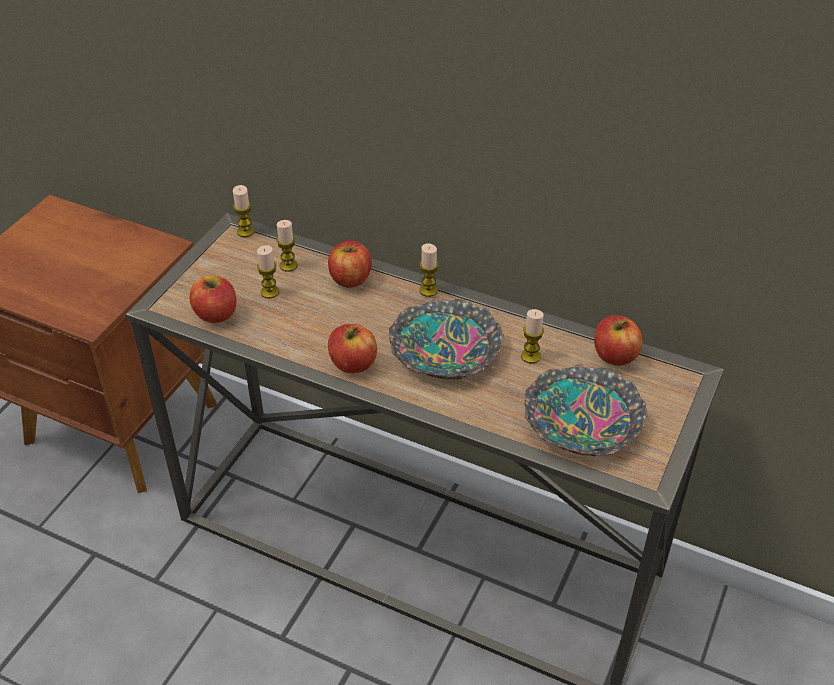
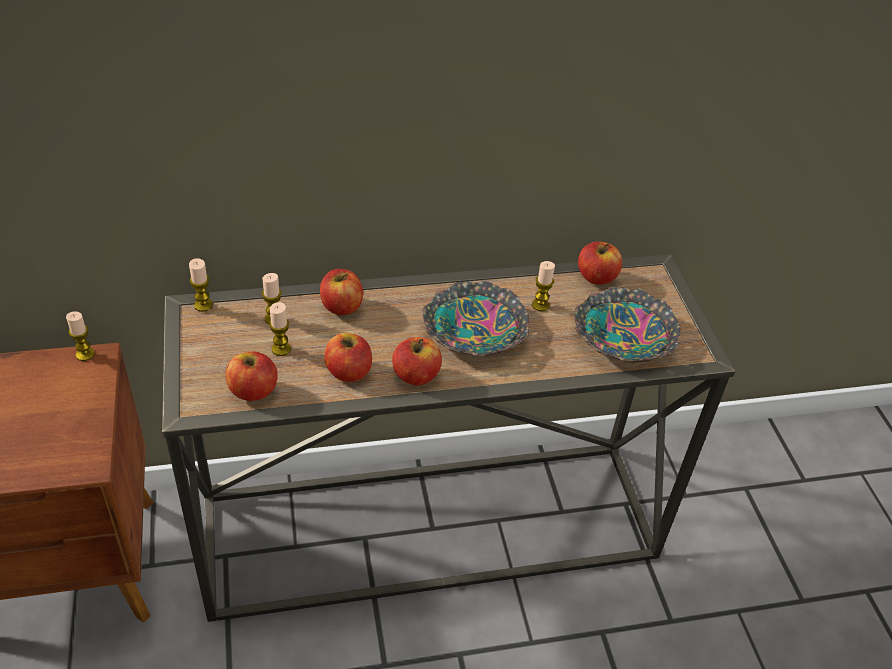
camera: 40 degrees left, 0 degrees up
(303, 334) = (349, 372): none -> apple
(428, 290) = (415, 288): candle -> candle (85, 354)

